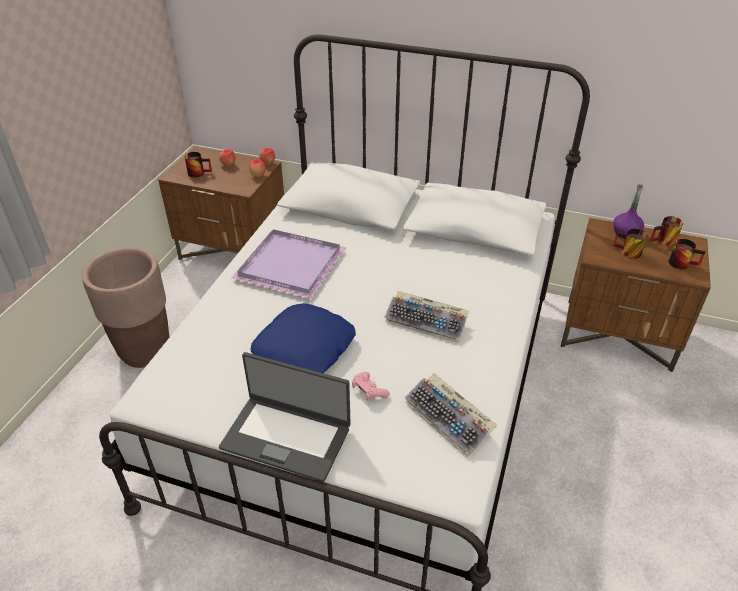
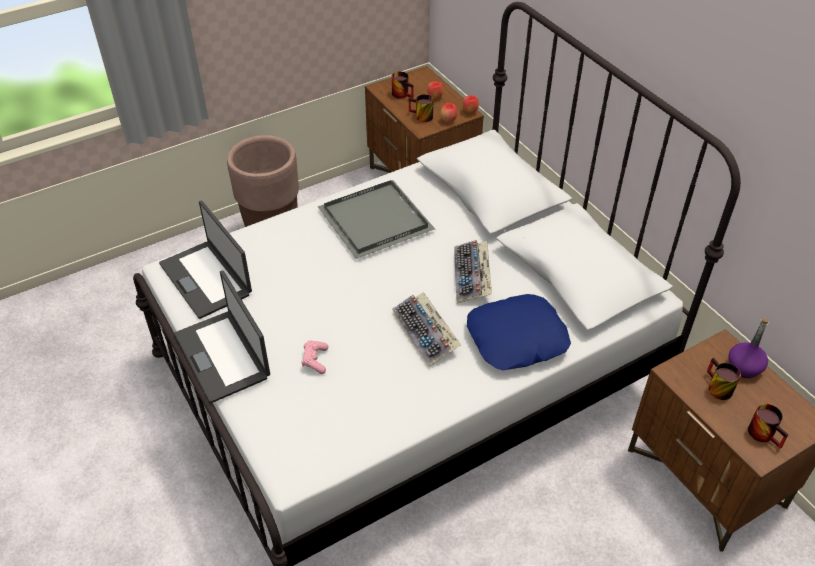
camera: 40 degrees right, 5 degrees up
(192, 386) = (206, 278): none -> laptop
(292, 265) = (378, 221): purple tray -> grey tray
(305, 349) = (309, 298): blue pillow -> blue pillow (517, 339)
(450, 419) = (347, 422): keyboard -> keyboard (472, 277)
(664, 241) = (777, 401): mug -> mug (420, 117)

